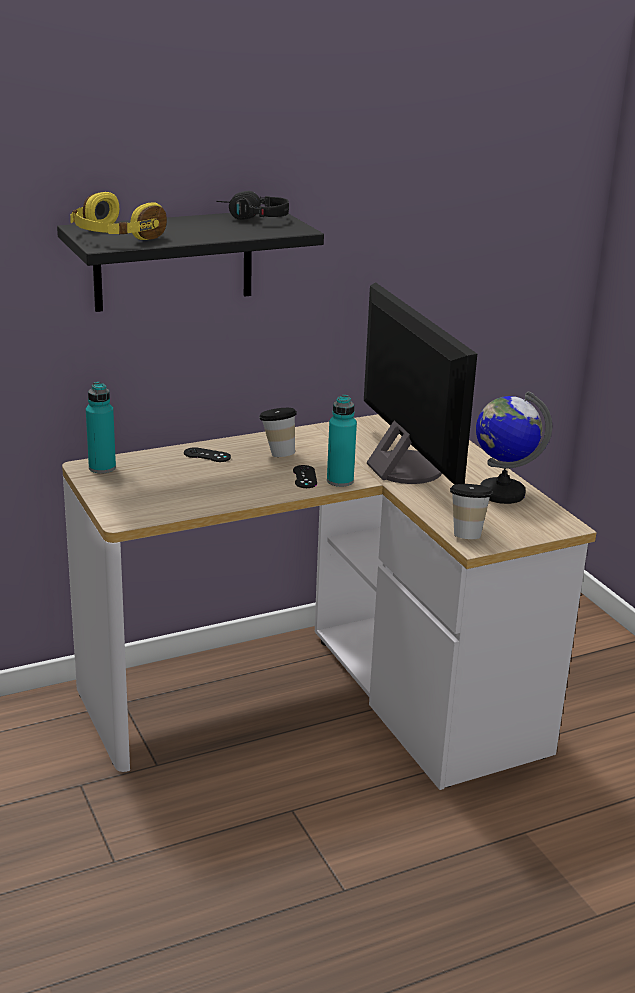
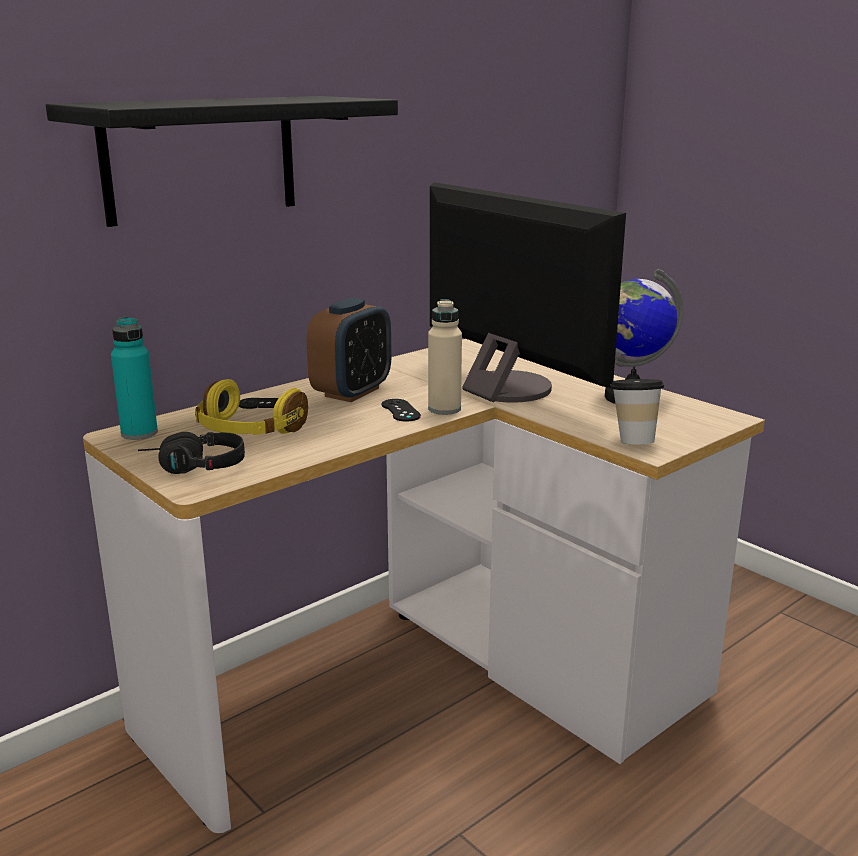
camera: 15 degrees left, 5 degrees down
(114, 236) = (134, 103): yellow headphones -> yellow headphones (247, 432)
(251, 218) = (296, 97): black headphones -> black headphones (192, 468)
(278, 453) = (352, 392): cup -> alarm clock
(340, 481) = (444, 409): turquoise bottle -> beige bottle

